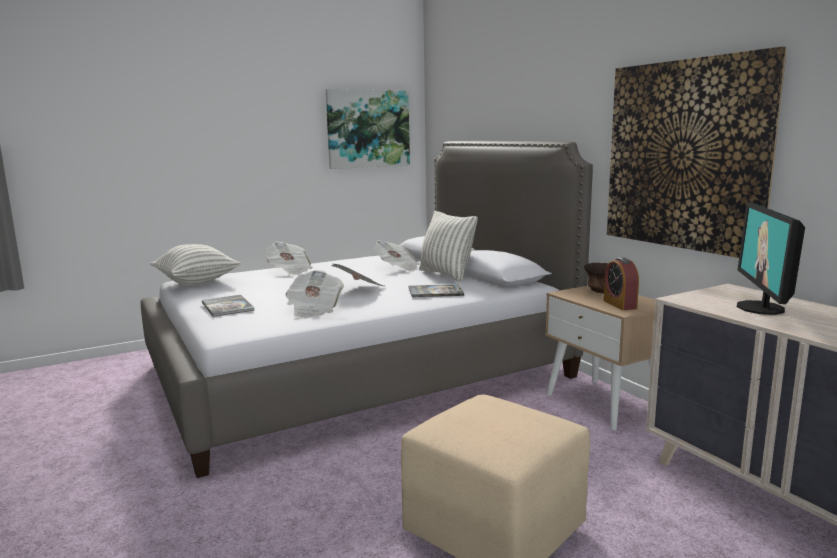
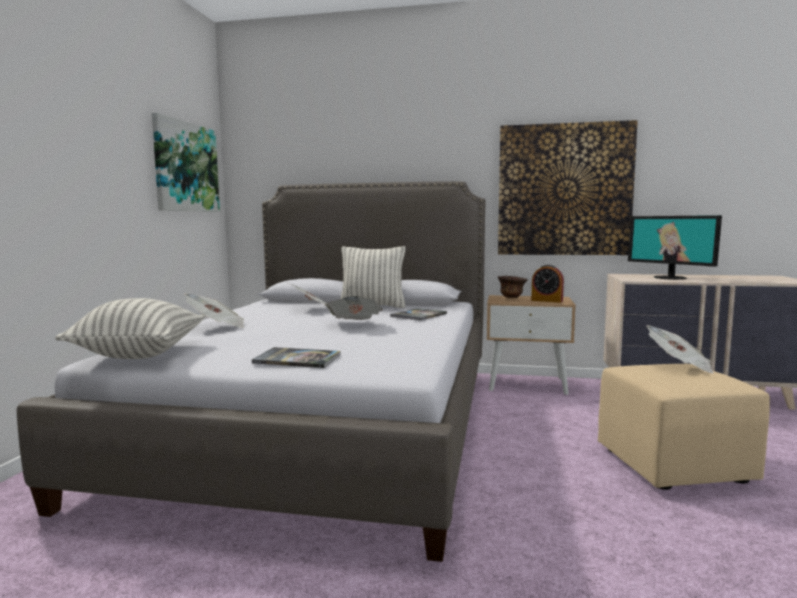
camera: 50 degrees left, 5 degrees down
(314, 310) = (390, 342): newspaper -> newspaper (679, 366)

